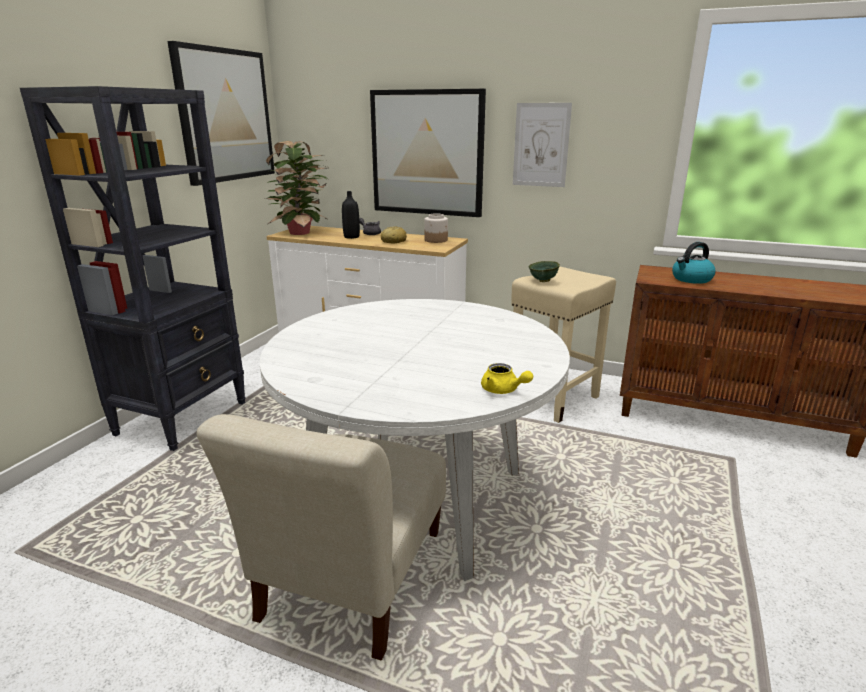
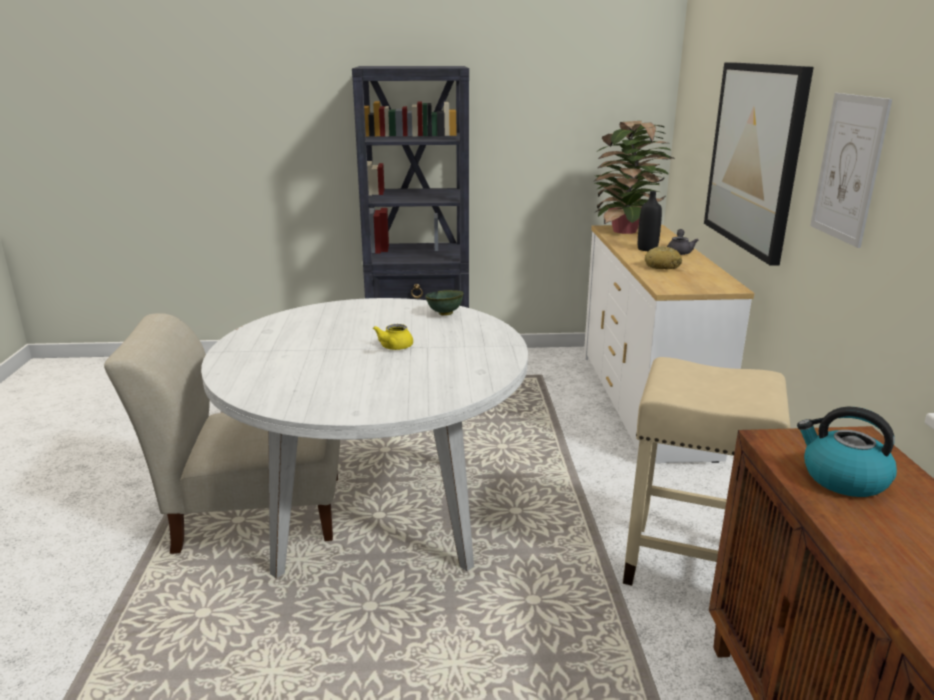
camera: 65 degrees right, 0 degrees up
(225, 116) = (586, 88): picture -> none
(436, 240) = (708, 281): jar -> none
(503, 390) = (279, 401): yellow teapot -> yellow teapot (393, 347)
(543, 281) = (673, 373): green bowl -> green bowl (444, 314)

